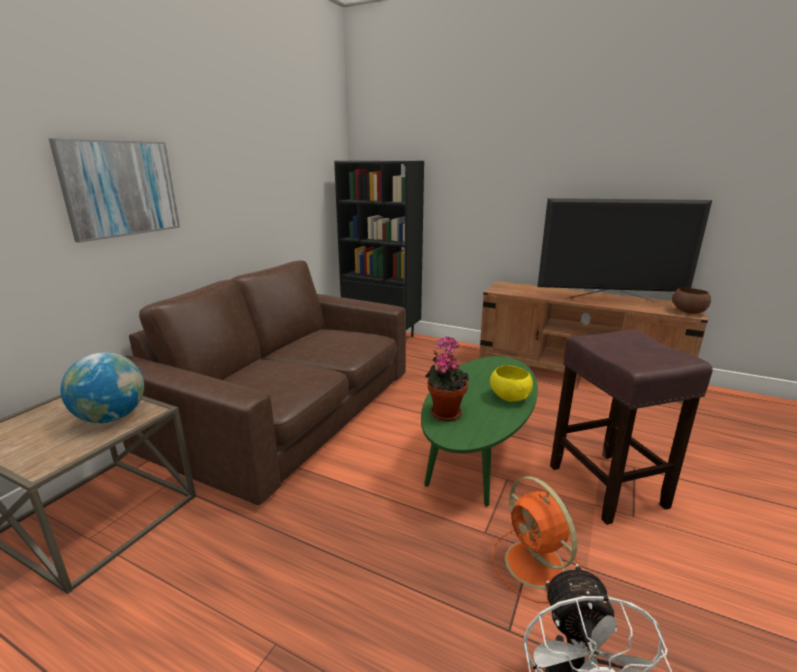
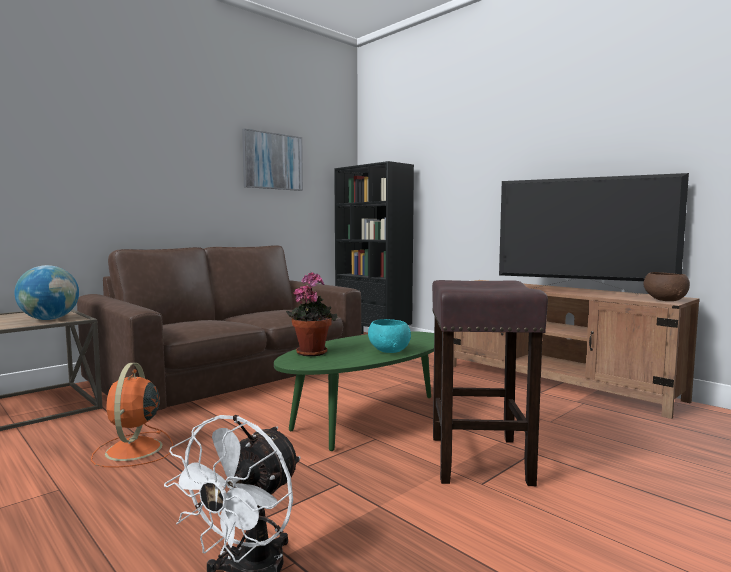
camera: 20 degrees right, 15 degrees down
(120, 188) = (119, 165): picture -> picture (272, 161)
(509, 397) = (389, 351): yellow bowl -> turquoise bowl
(536, 566) = (328, 494): orange fan -> orange fan (133, 450)

